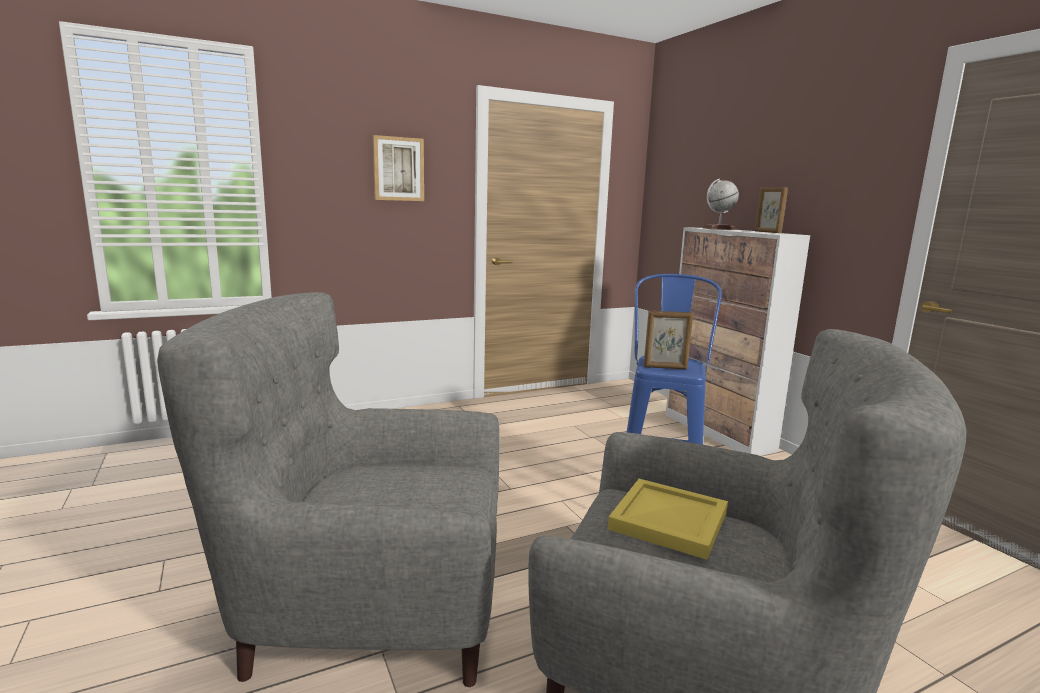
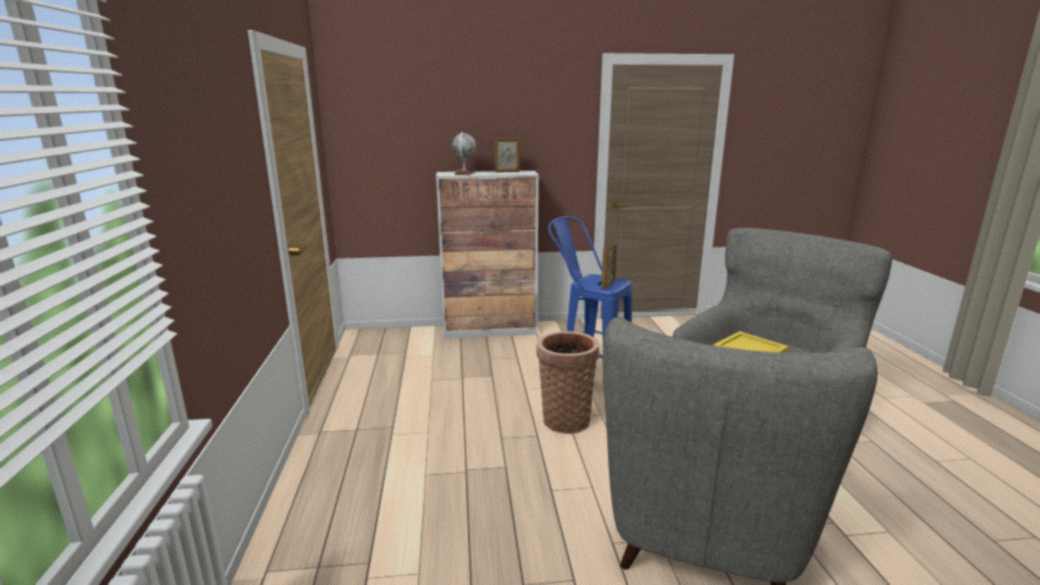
camera: 70 degrees left, 5 degrees up
(398, 169) = (230, 157): picture -> none
(556, 500) = (565, 418): none -> basket

